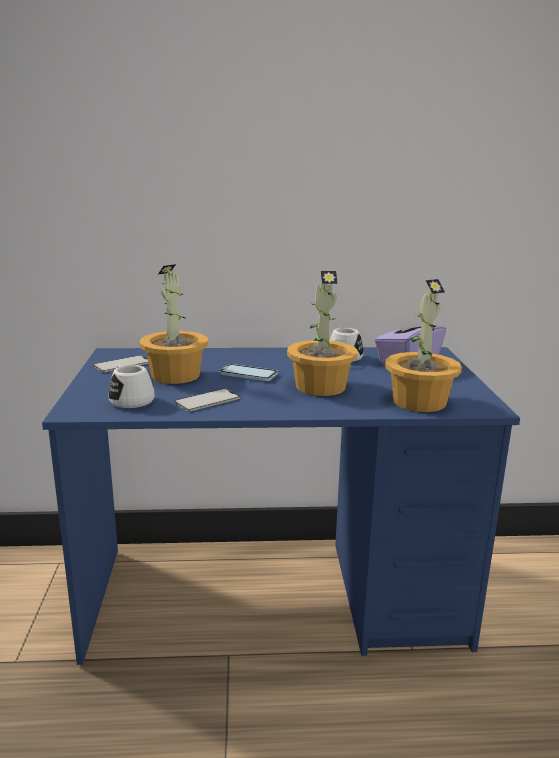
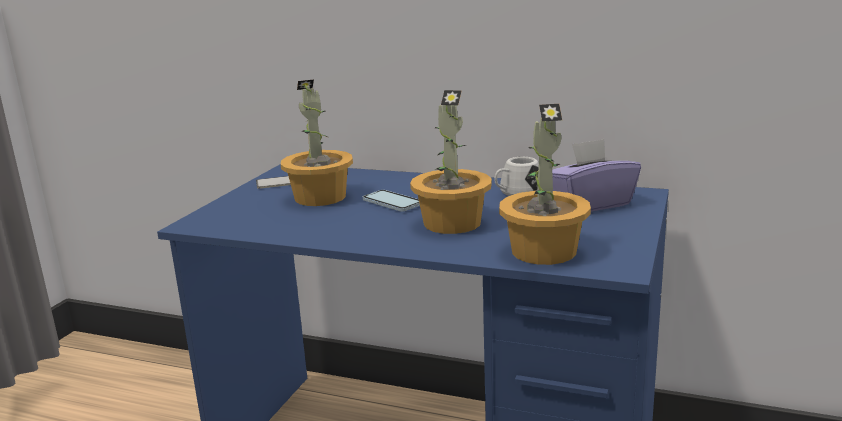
camera: 25 degrees right, 0 degrees up
(129, 399) = (251, 217): white mug -> none
(207, 400) = (319, 226): phone -> none

